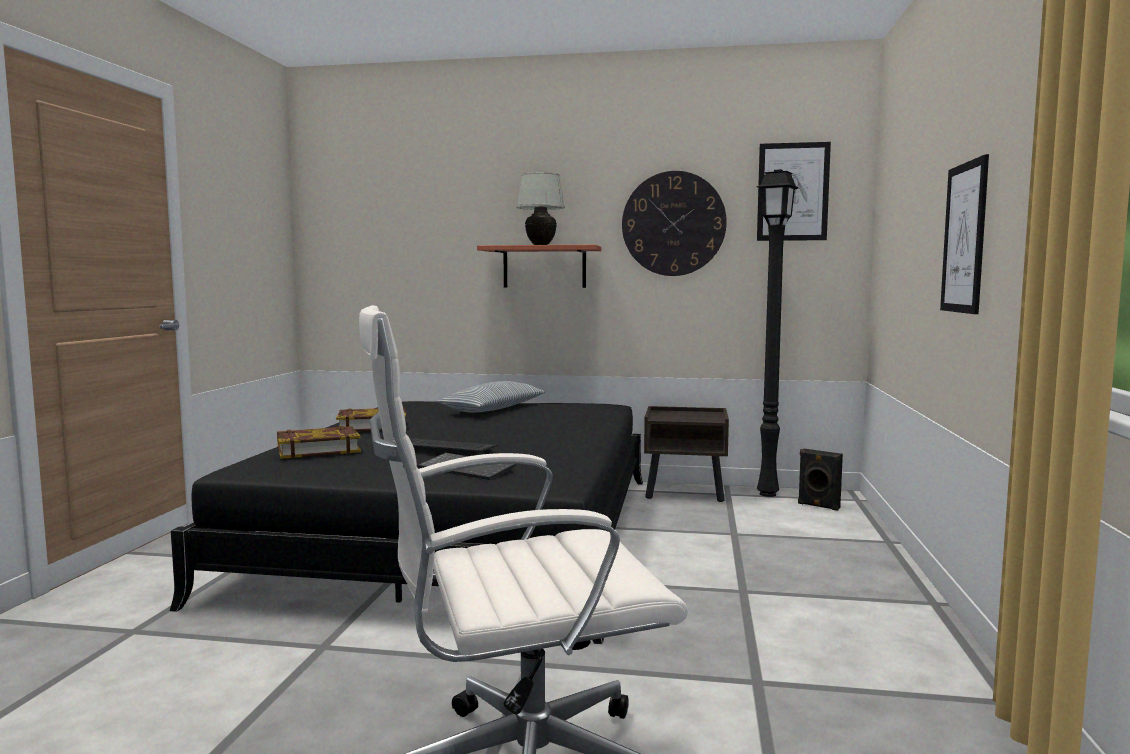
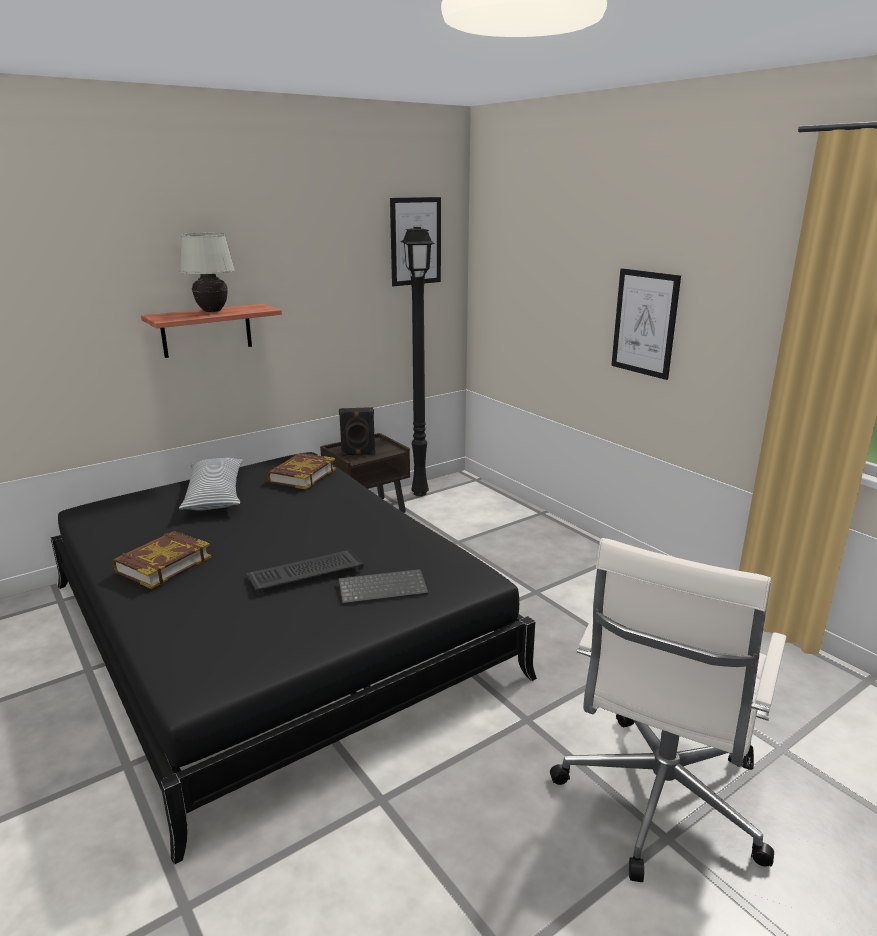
camera: 45 degrees left, 15 degrees up
(318, 449) = (194, 621): book -> book (302, 475)
(673, 224) = (325, 275): wall clock -> none
(818, 506) = (464, 494): black speaker -> black speaker (358, 454)

